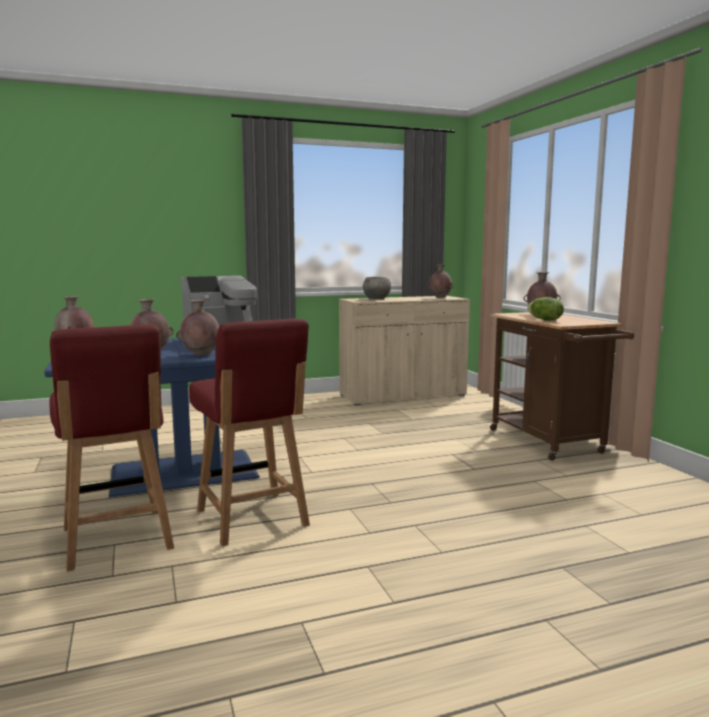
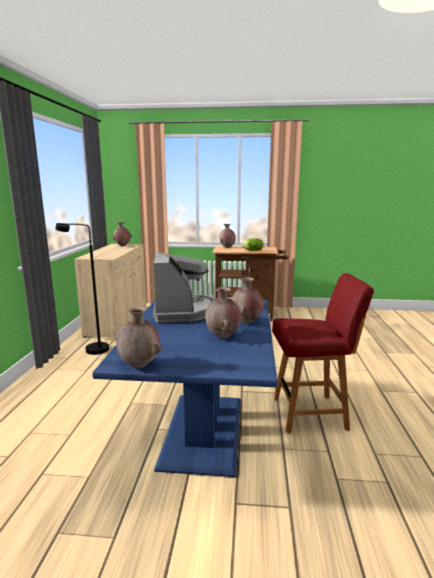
camera: 65 degrees left, 5 degrees up
(117, 540) = (328, 476): red chair -> none
(317, 403) = (91, 349): none -> black floor lamp
(377, 299) = (100, 254): grey bowl -> none

